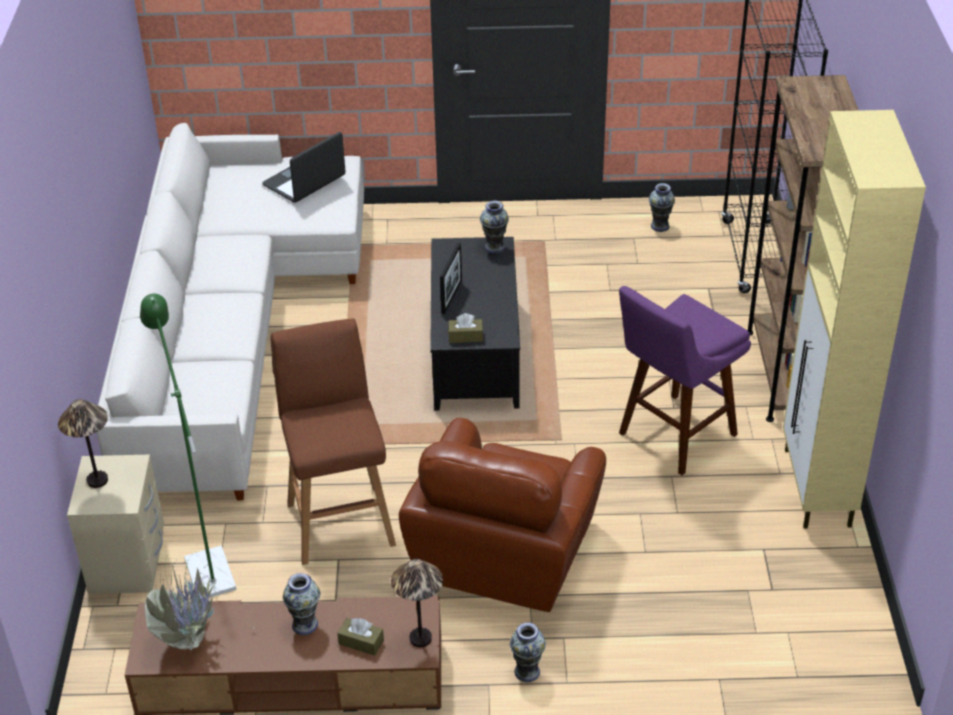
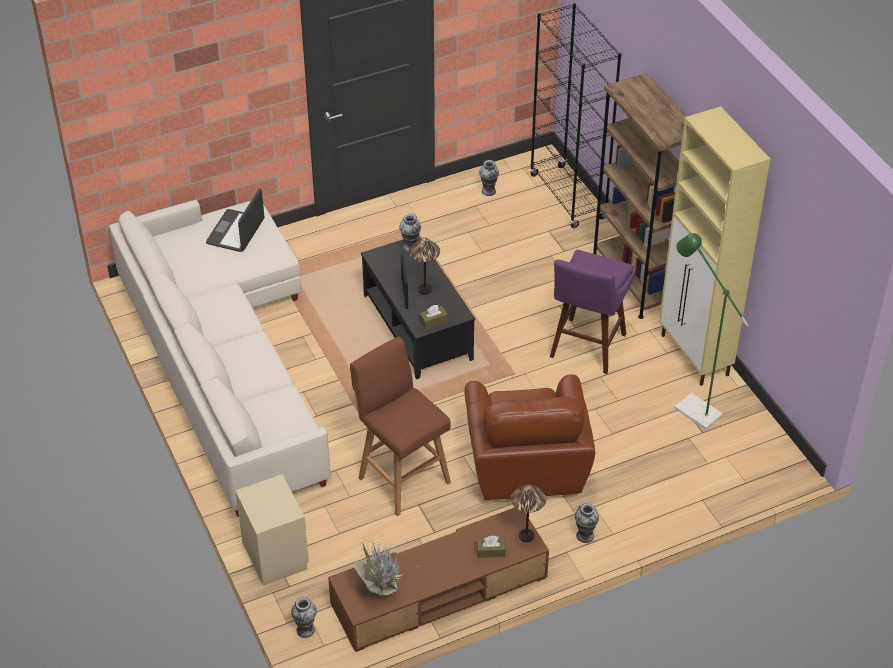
camera: 25 degrees left, 5 degrees up
(97, 480) = (259, 504): table lamp -> table lamp (424, 290)
(207, 565) = (332, 539): green floor lamp -> green floor lamp (691, 407)
(304, 624) = (447, 552): vase -> vase (305, 630)

